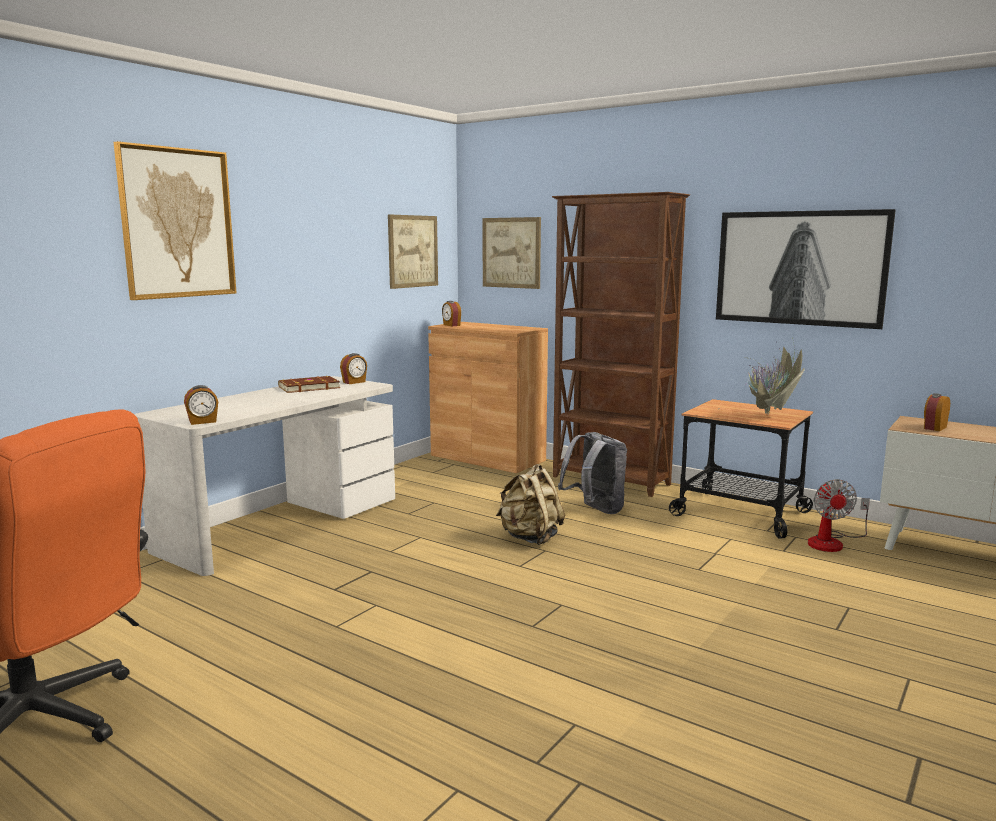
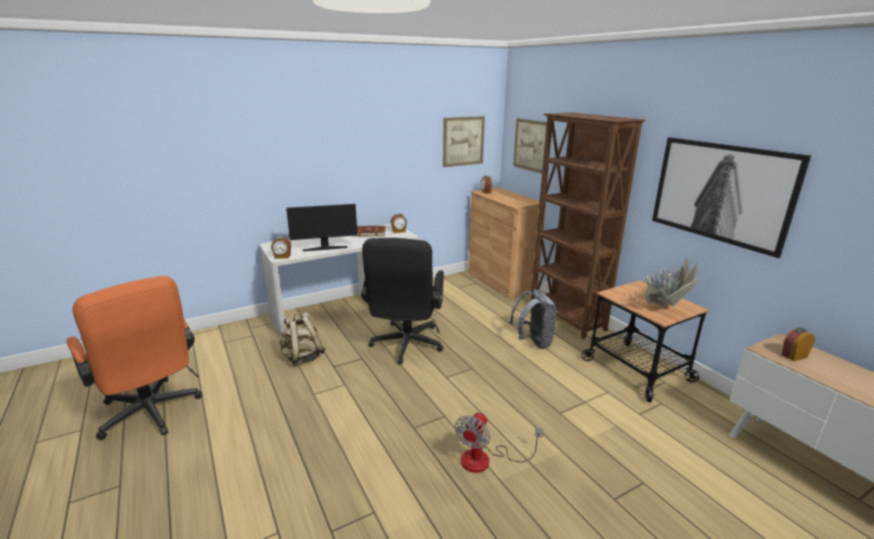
camera: 25 degrees right, 10 degrees up
(177, 223) = (288, 134): picture -> none
(263, 407) = (325, 248): none -> monitor
(425, 546) = (405, 346): none -> black office chair
(530, 538) = (471, 356): beige backpack -> beige backpack (302, 357)
(832, 542) = (687, 416): fan -> fan (486, 460)

